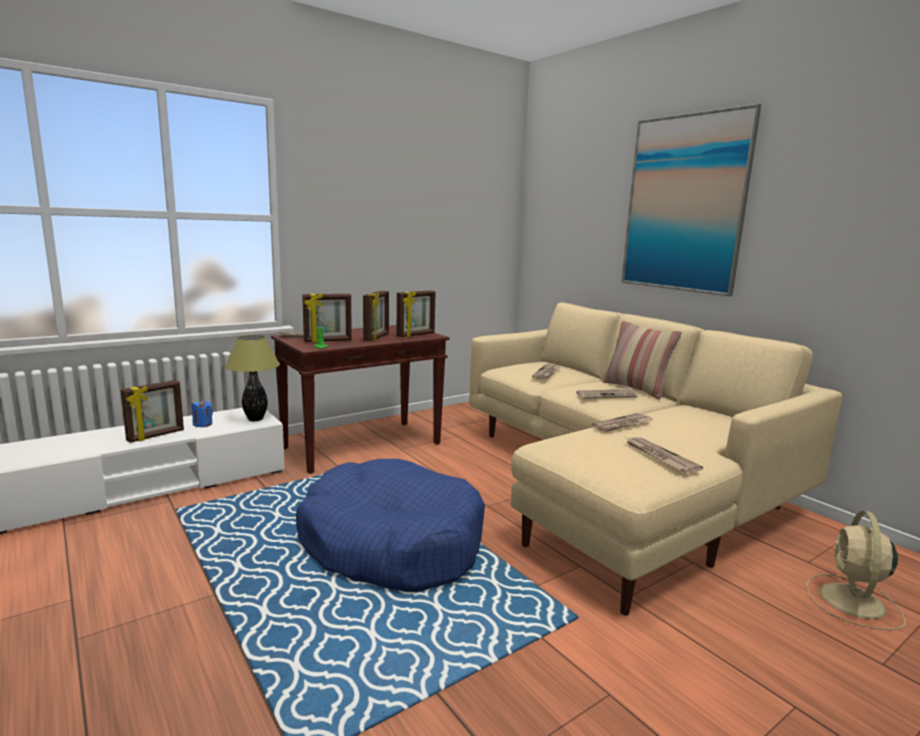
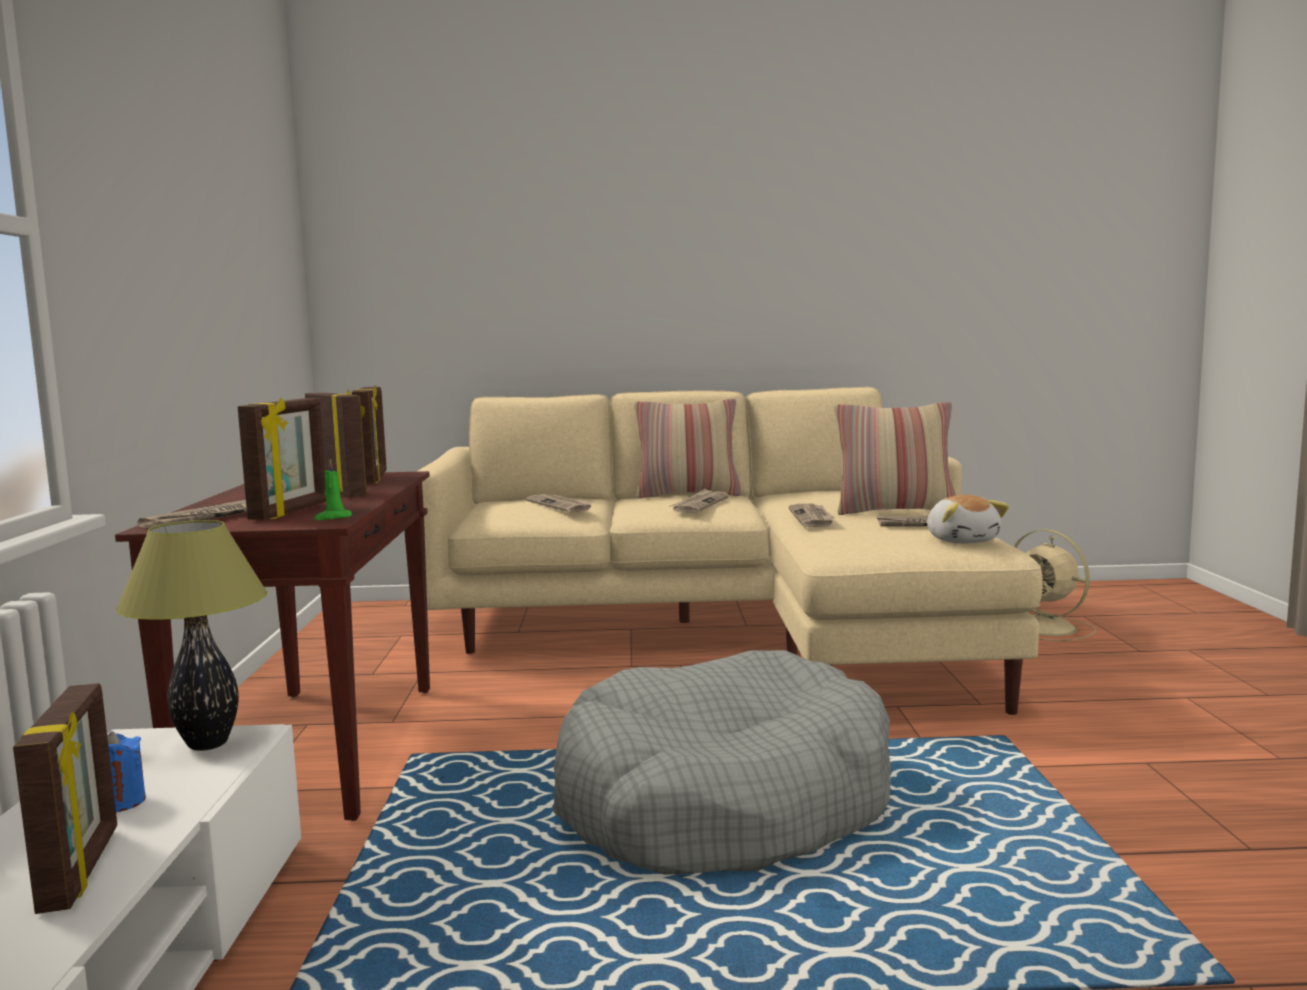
camera: 55 degrees left, 5 degrees down
(391, 543) = (723, 802): blue dog bed -> grey dog bed
(634, 473) = (962, 540): none -> plush toy
(684, 204) = (655, 229): picture -> none
(691, 441) = (894, 511): none -> pillow

